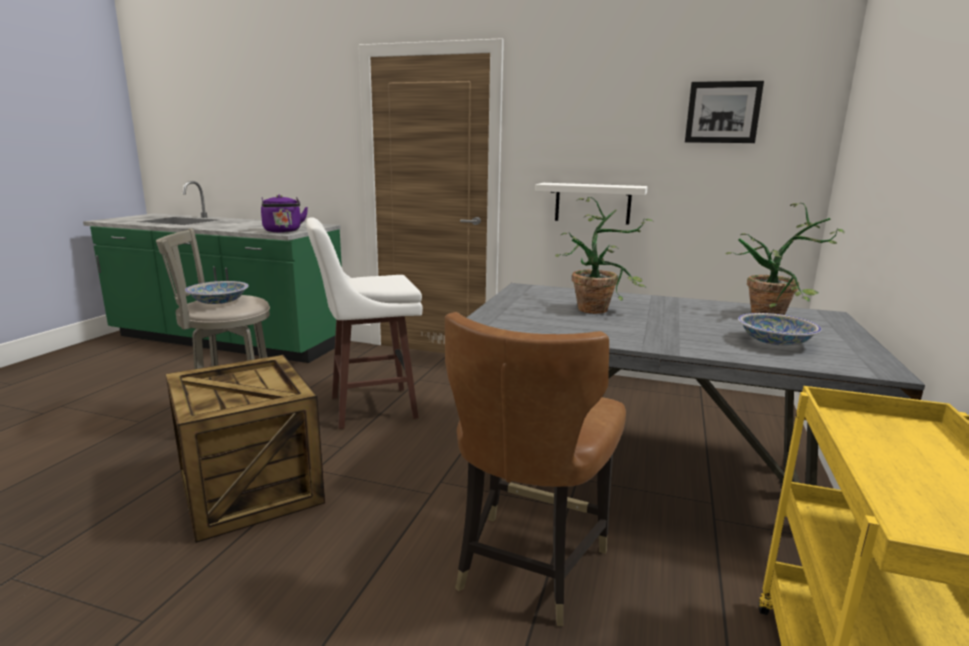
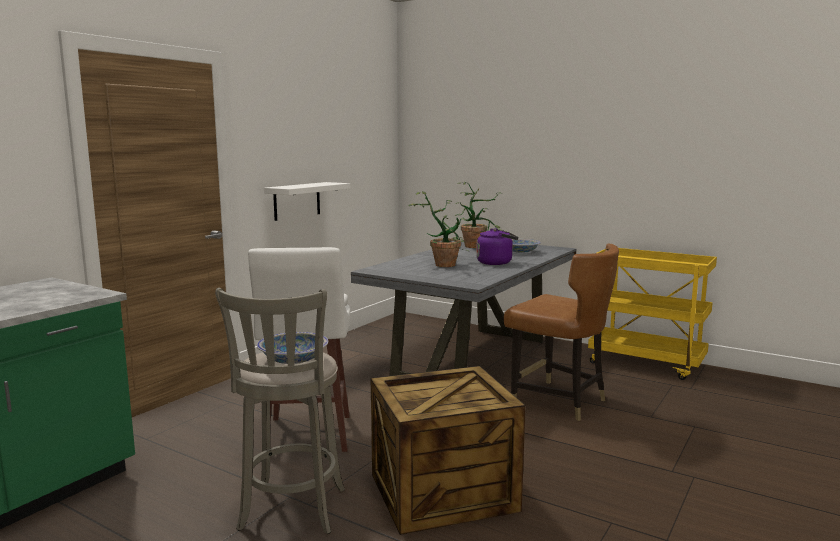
camera: 75 degrees left, 5 degrees down
(283, 231) = (78, 294): purple kettle -> purple kettle (496, 262)
(722, 112) = (355, 126): picture -> none

